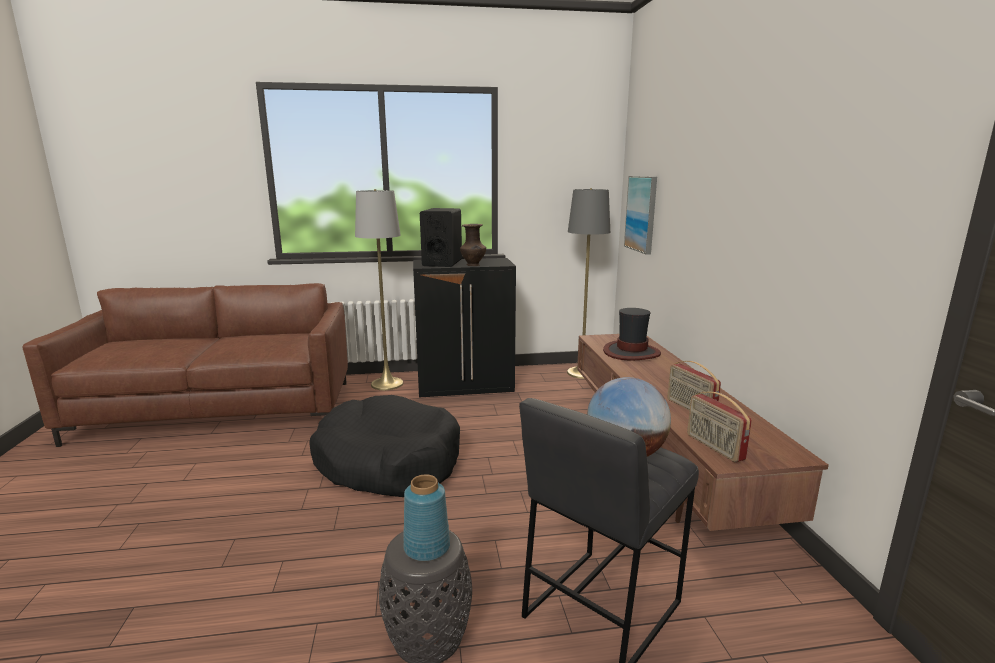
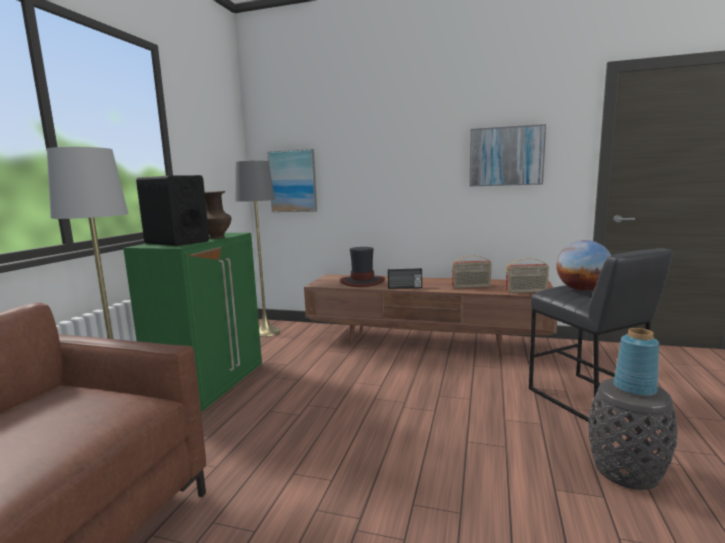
camera: 65 degrees left, 5 degrees down
(388, 462) = (338, 456): black dog bed -> none
(465, 385) = (210, 382): black cabinet -> green cabinet
(632, 374) = (404, 287): none -> radio
(817, 215) = (506, 156): none -> picture

